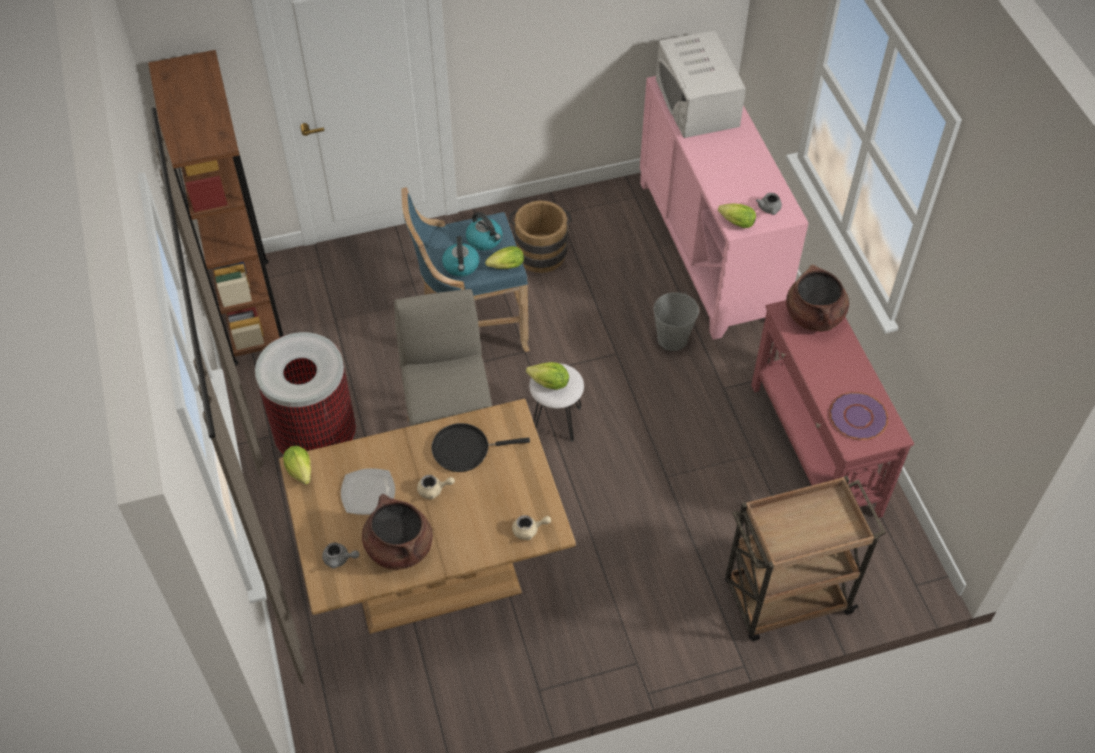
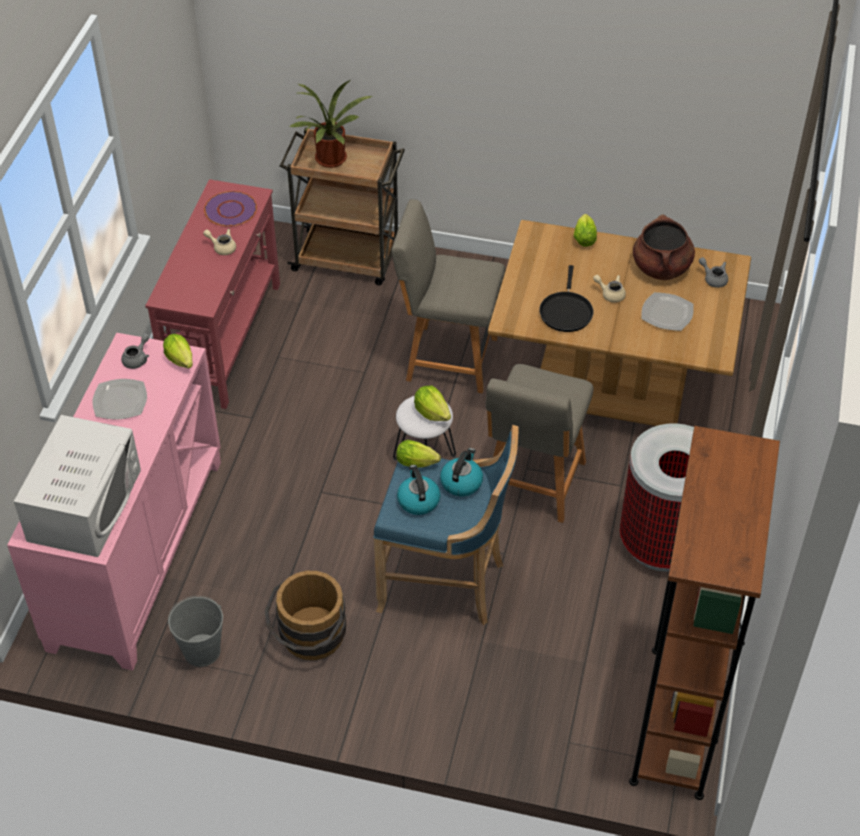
camera: 150 degrees left, 5 degrees down
(301, 473) = (718, 350): lettuce -> lettuce (584, 237)
(465, 449) = (566, 311): black frying pan -> black frying pan turned 75 degrees clockwise
(529, 530) = (551, 239): beige teapot -> beige teapot (222, 247)
(604, 529) = (448, 358): none -> grey chair
(672, 339) = (257, 481): grey bucket -> grey bucket (202, 651)
(747, 175) = (120, 400): none -> plate
(814, 316) = (183, 291): brown cooking pot -> none
(818, 517) = (330, 161): none -> potted plant

